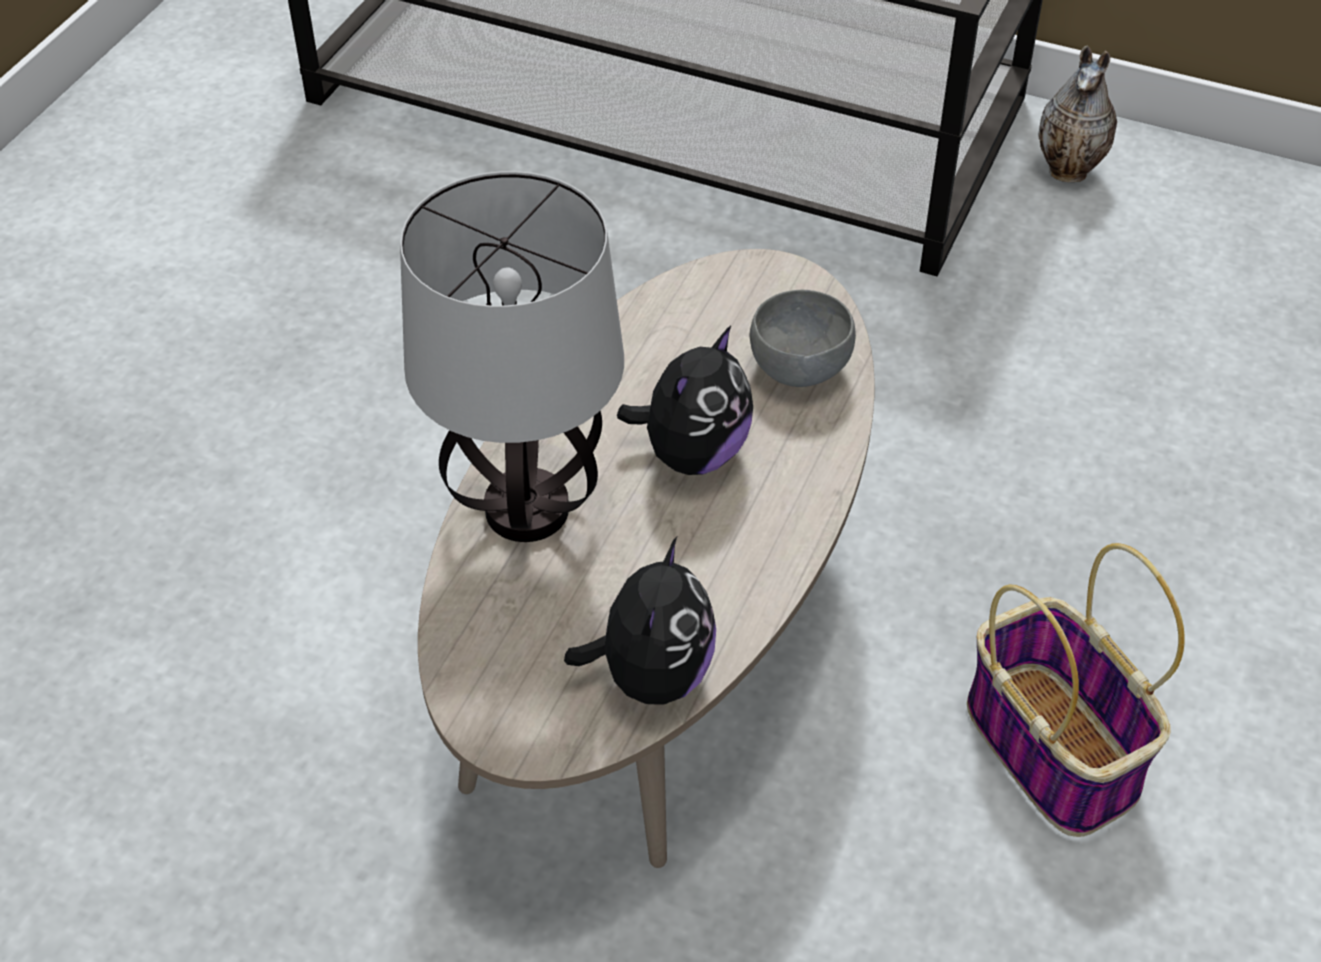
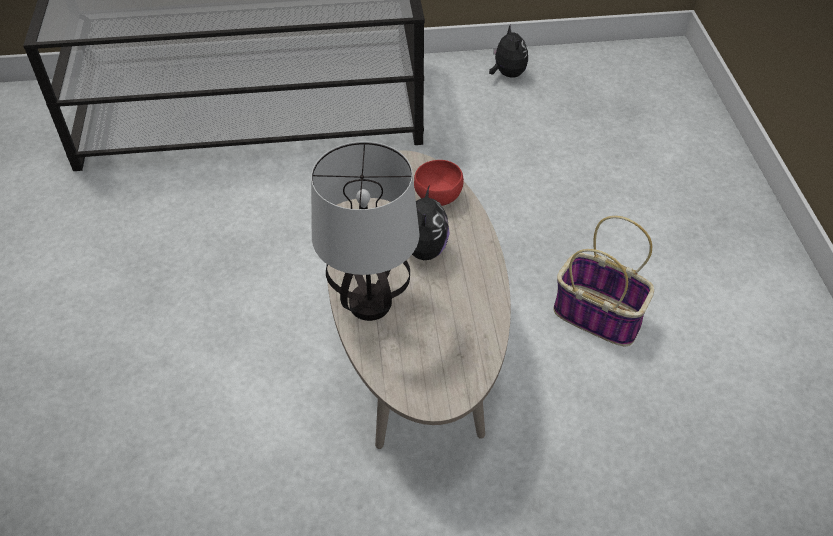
camera: 30 degrees left, 0 degrees up
(651, 675) = (475, 349): plush toy -> plush toy (507, 74)
(798, 368) = (438, 197): grey bowl -> red bowl
(1070, 171) = (446, 81): vase -> none

